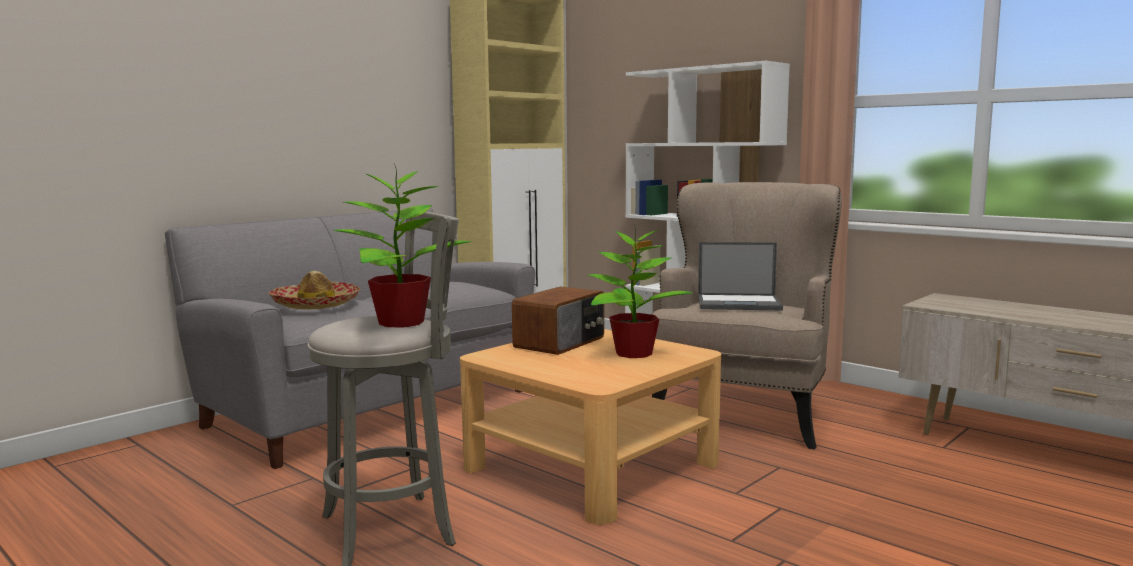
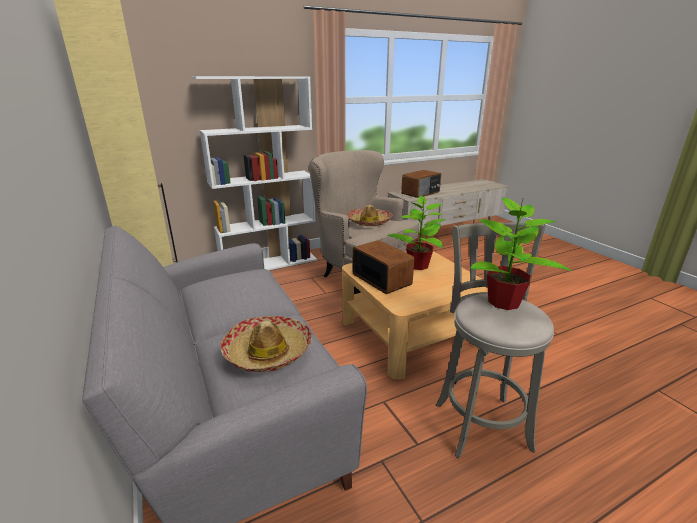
camera: 70 degrees left, 15 degrees up
(739, 303) = (369, 222): laptop -> hat
(986, 307) = (421, 193): none -> radio

